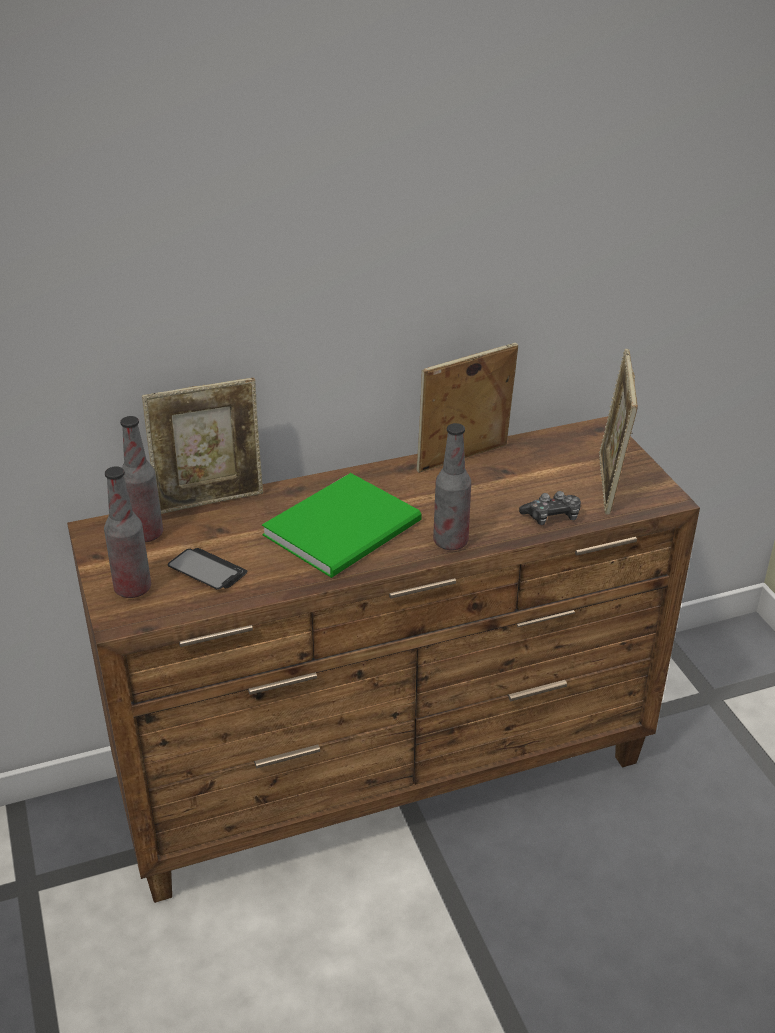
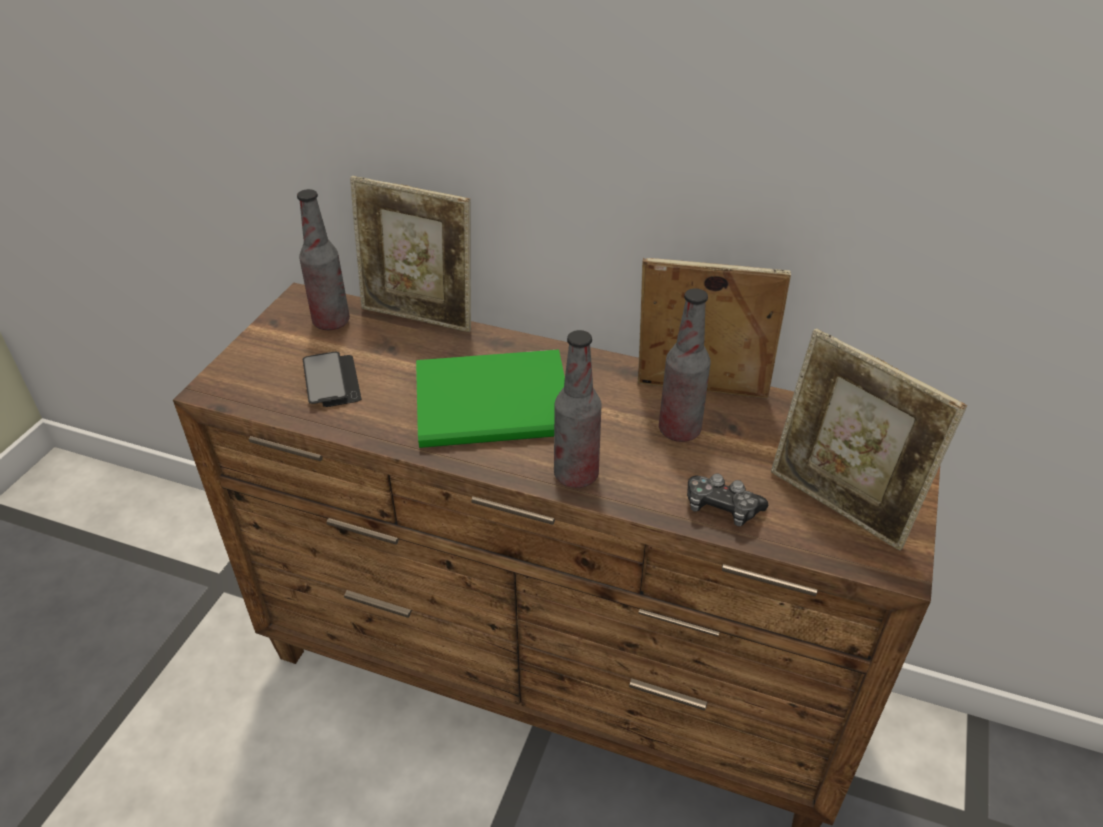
camera: 40 degrees right, 5 degrees up
(133, 589) = (258, 365): bottle -> bottle (679, 430)
(609, 484) = (839, 506): picture frame -> picture frame turned 90 degrees counterclockwise

